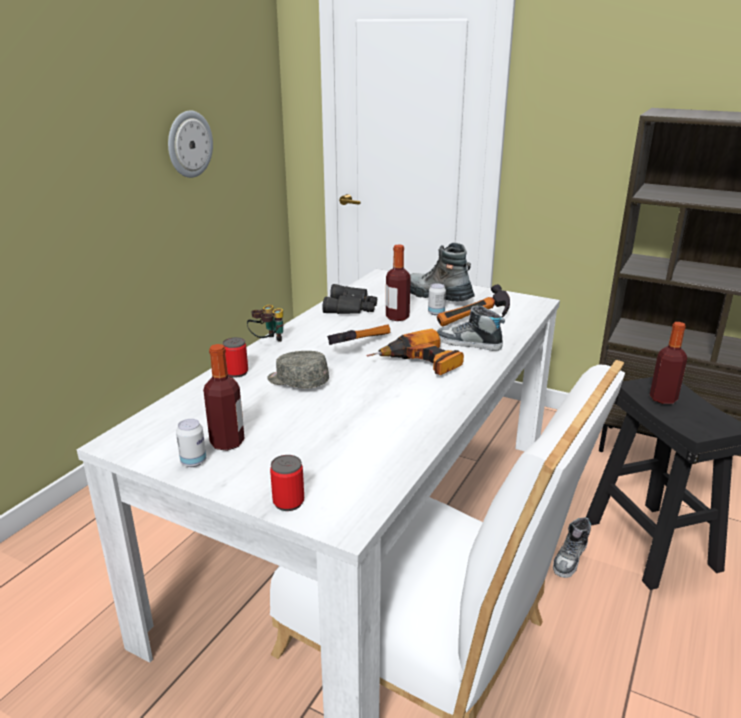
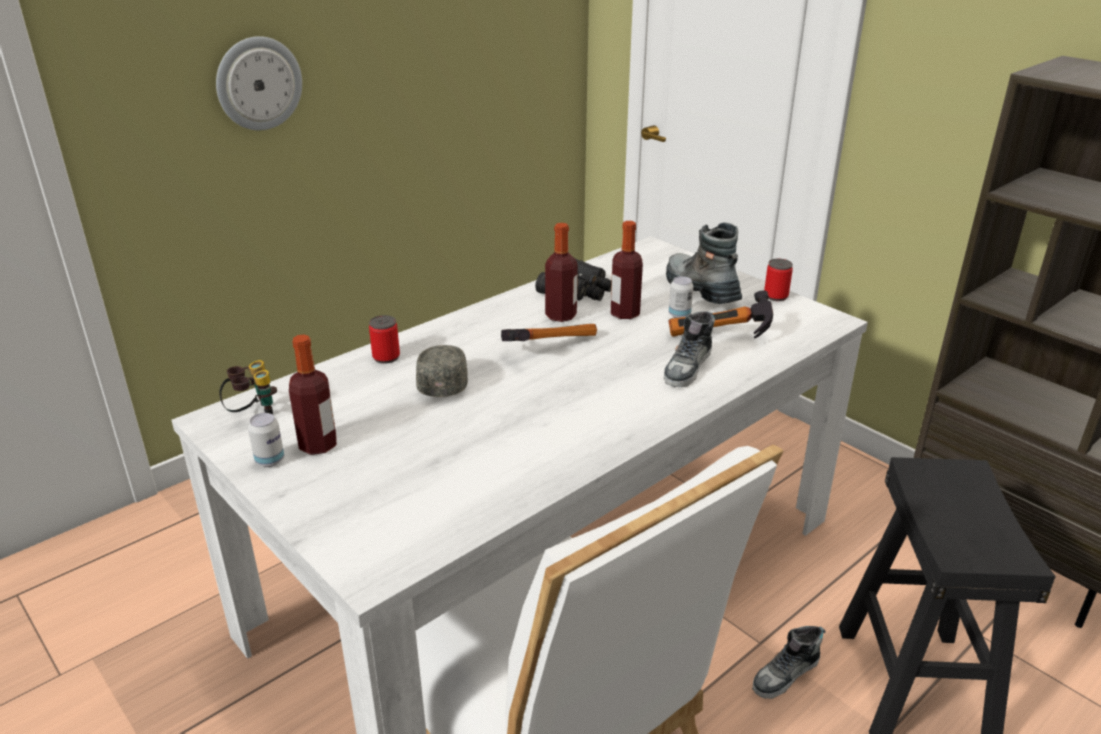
camera: 20 degrees right, 5 degrees up
(189, 144) = (439, 52): wall clock -> wall clock (258, 83)
(267, 342) = (447, 322): binoculars -> binoculars (252, 413)
(288, 502) = (331, 533): can -> can (775, 296)
(297, 382) = (444, 382): grey cap -> grey cap turned 45 degrees clockwise
(420, 365) = (604, 387): power drill -> none
(469, 343) = (688, 368): shoe -> shoe turned 105 degrees counterclockwise
(663, 399) = (944, 496): bottle -> bottle (561, 316)

